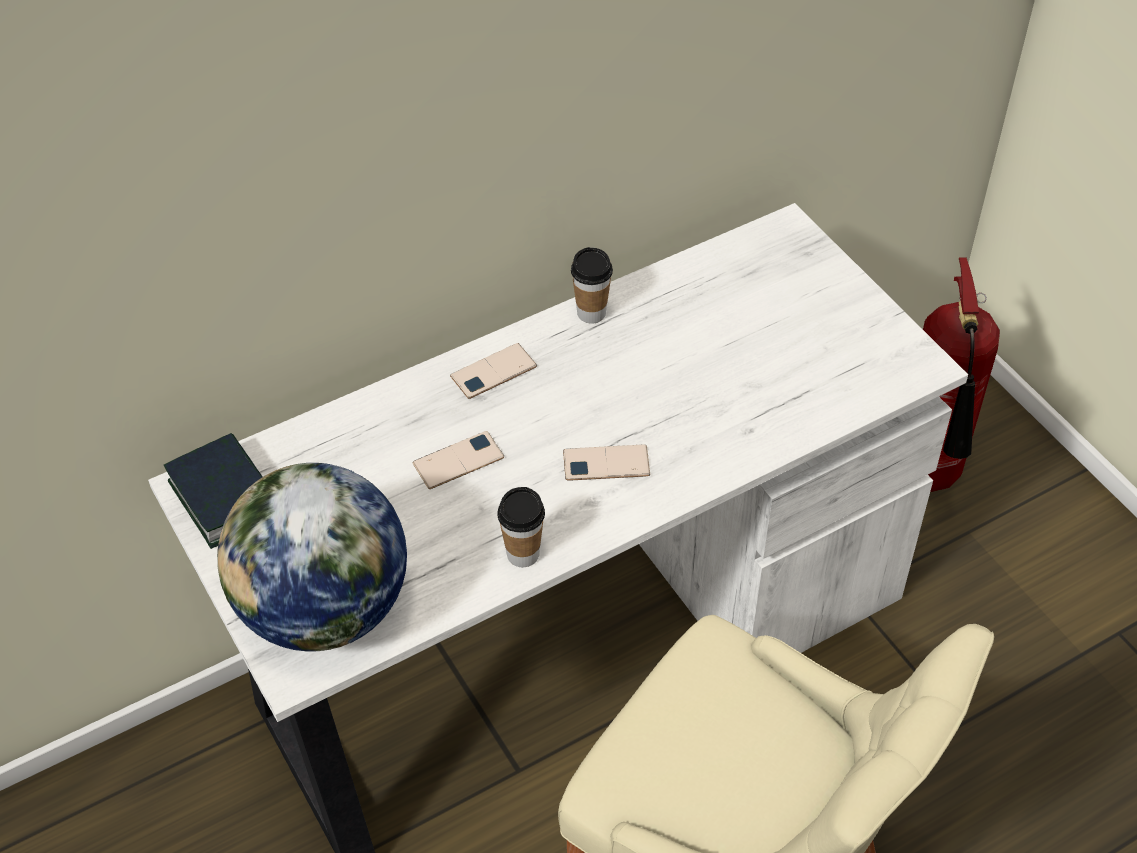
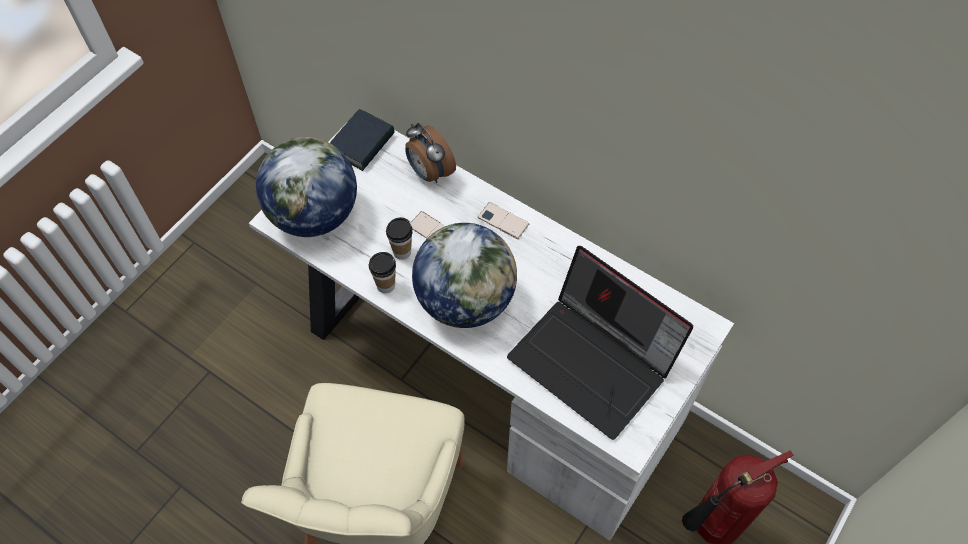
camera: 65 degrees right, 10 degrees up
(344, 428) = (429, 172): none -> alarm clock
(591, 313) = (573, 249): cup -> cup (402, 252)
(606, 463) = (465, 300): phone -> globe
(783, 357) = (594, 362): none -> laptop

